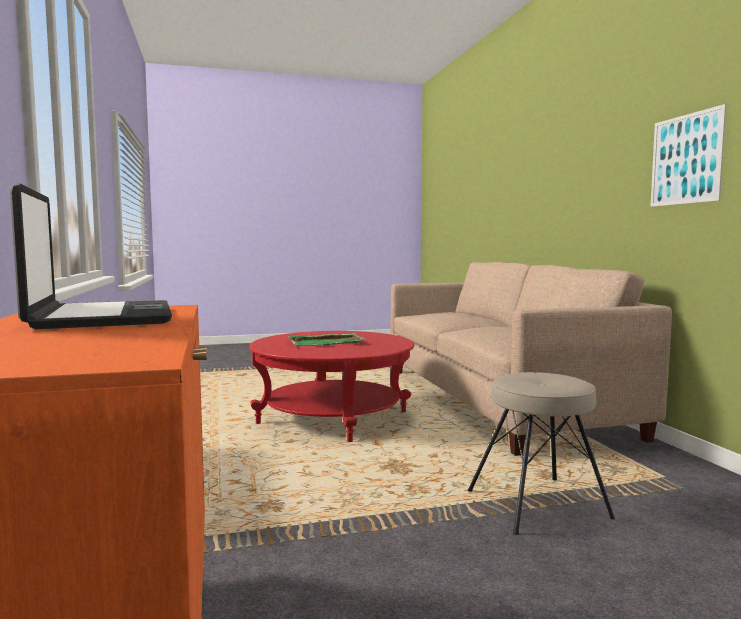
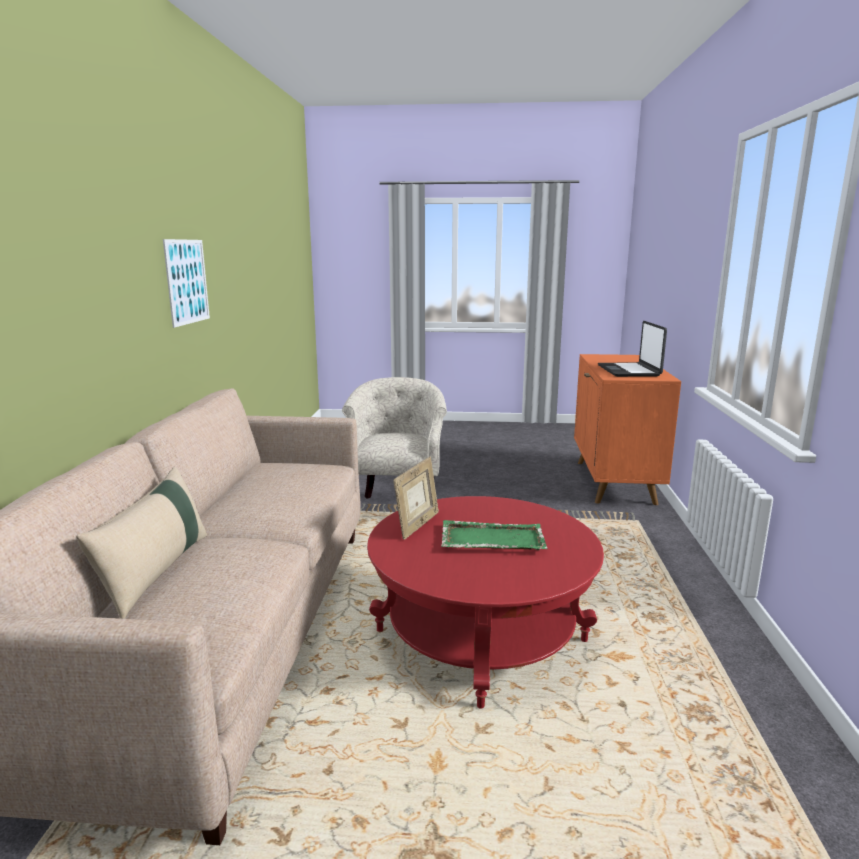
camera: 160 degrees left, 10 degrees up
(384, 343) = (417, 526): none -> picture frame
(476, 316) = (156, 571): none -> beige pillow
(538, 505) = (396, 507): beige stool -> beige armchair

